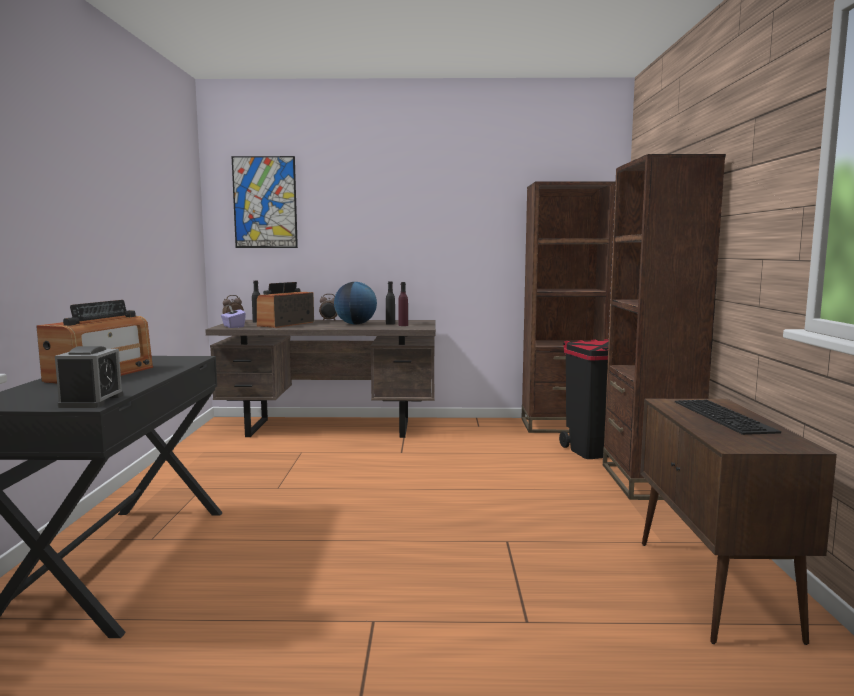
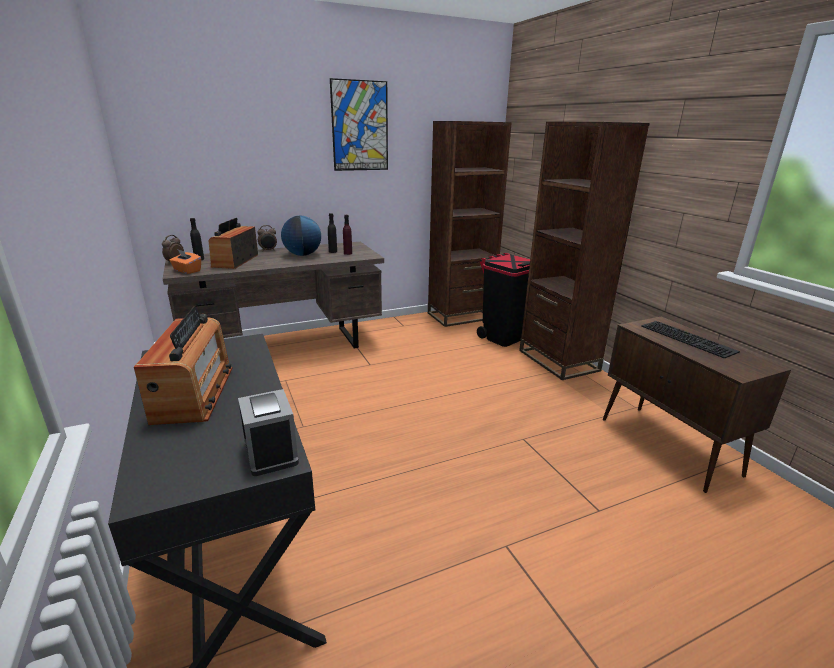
camera: 25 degrees left, 15 degrees up
(233, 326) = (187, 271): purple tissue box -> orange tissue box
(265, 202) = (184, 132): picture -> picture (360, 126)

